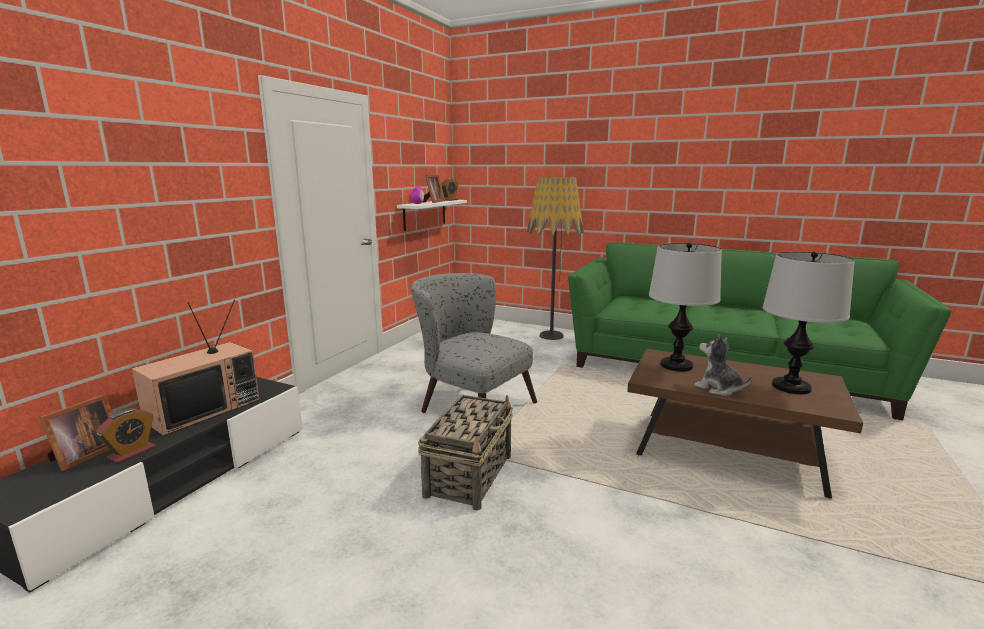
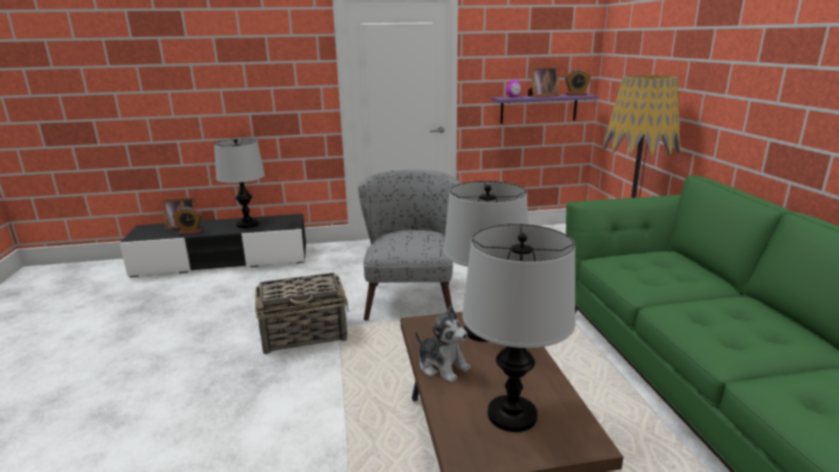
camera: 55 degrees right, 5 degrees up
(204, 409) = (248, 224): television -> table lamp
(424, 214) = (538, 108): white shelf -> purple shelf
(718, 388) = (442, 366): plush toy -> plush toy turned 120 degrees clockwise

